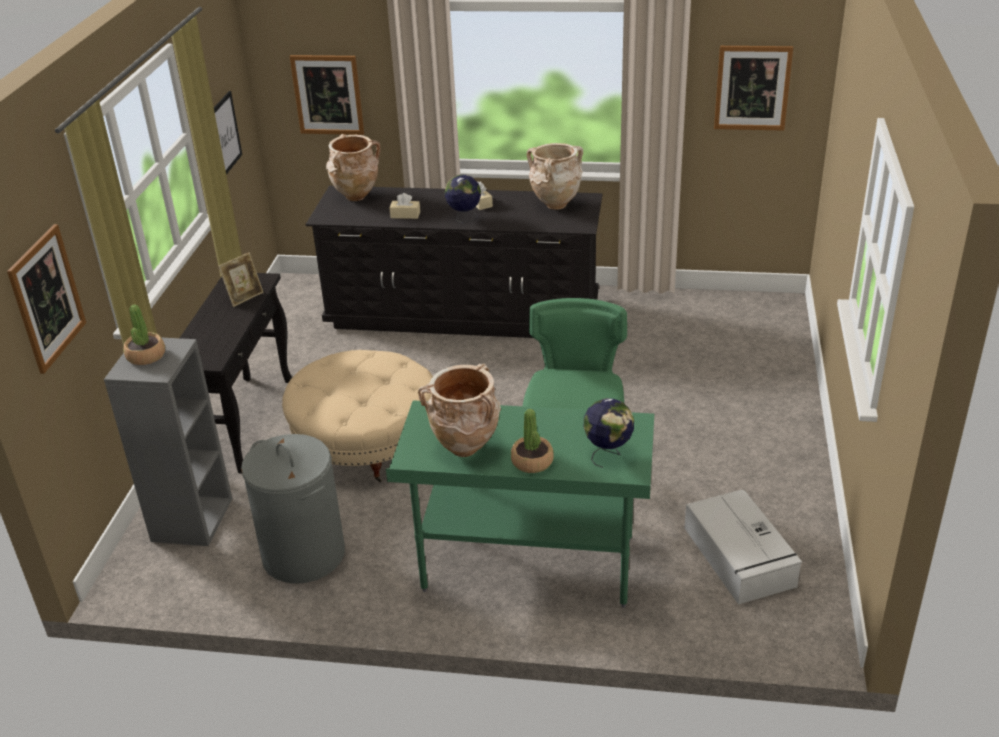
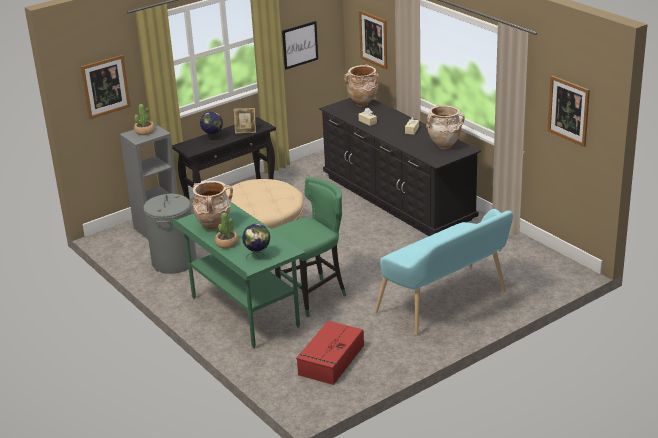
camera: 45 degrees right, 5 degrees down
(464, 218) = (390, 134): globe -> globe (213, 138)
(732, 407) = (446, 304): none -> turquoise bench
(740, 558) = (331, 361): grey storage box -> red storage box

